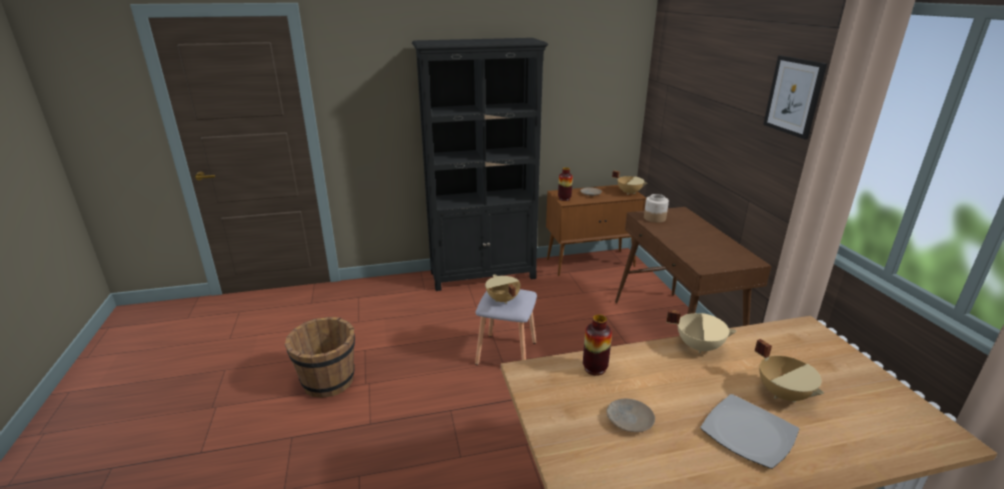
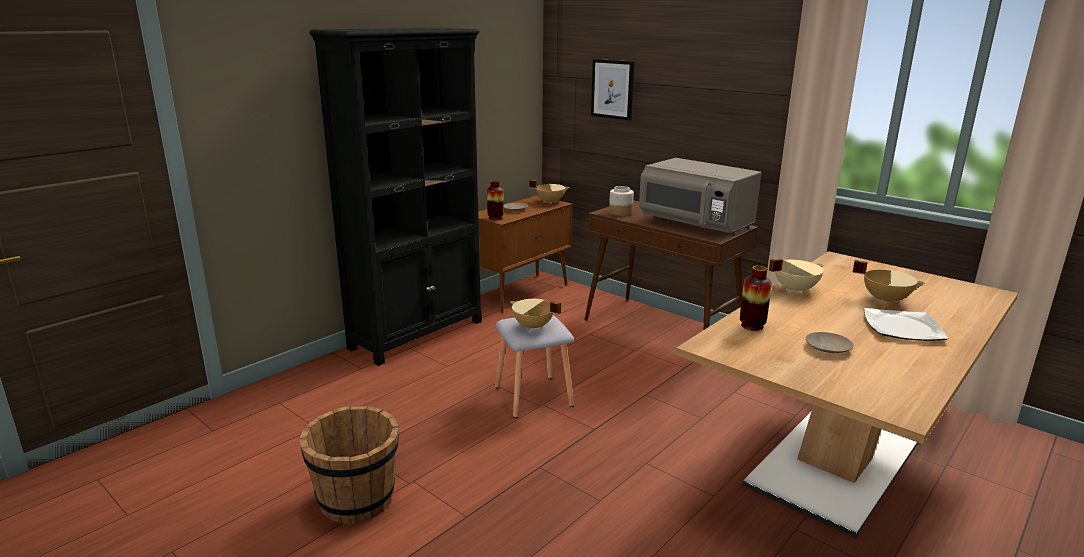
camera: 35 degrees left, 5 degrees down
(707, 247) = (695, 224): none -> grey microwave
(794, 96) = (752, 64): picture -> picture (612, 89)

